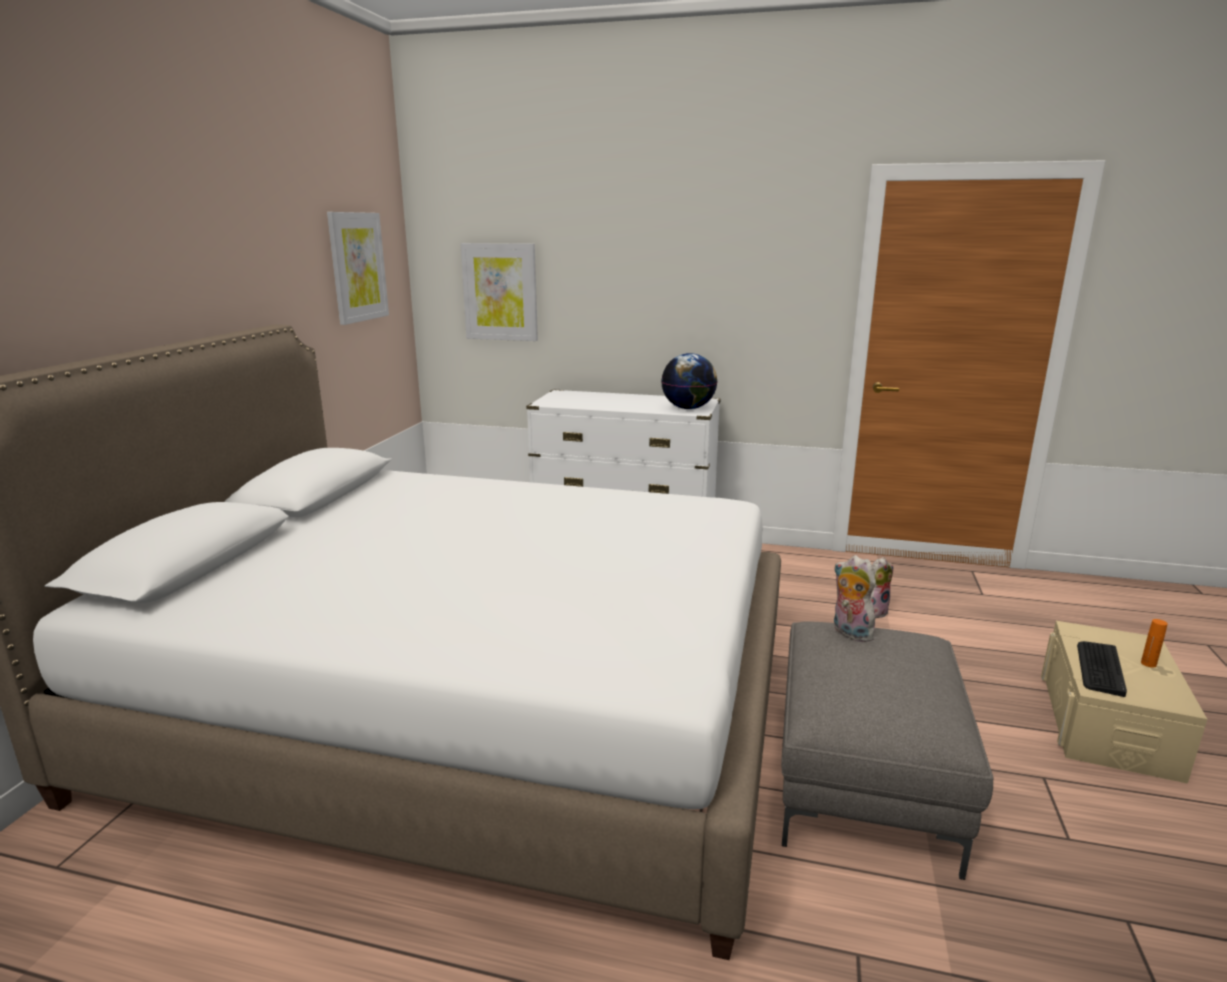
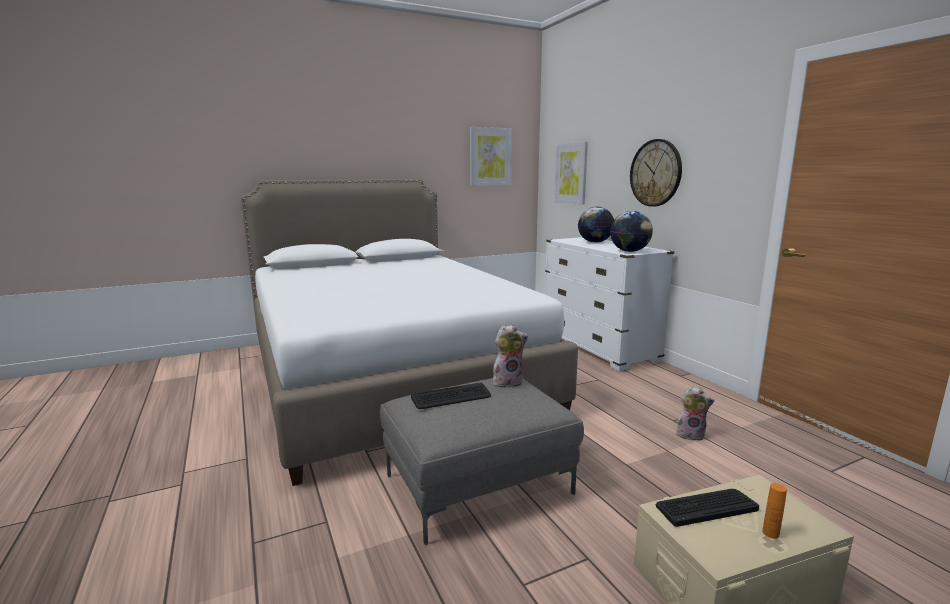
camera: 50 degrees right, 5 degrees down
(599, 399) = (594, 242): none -> globe
(678, 296) = (655, 173): none -> wall clock
(849, 633) = (508, 382): plush toy -> plush toy turned 60 degrees clockwise
(869, 683) = (451, 397): none -> keyboard

